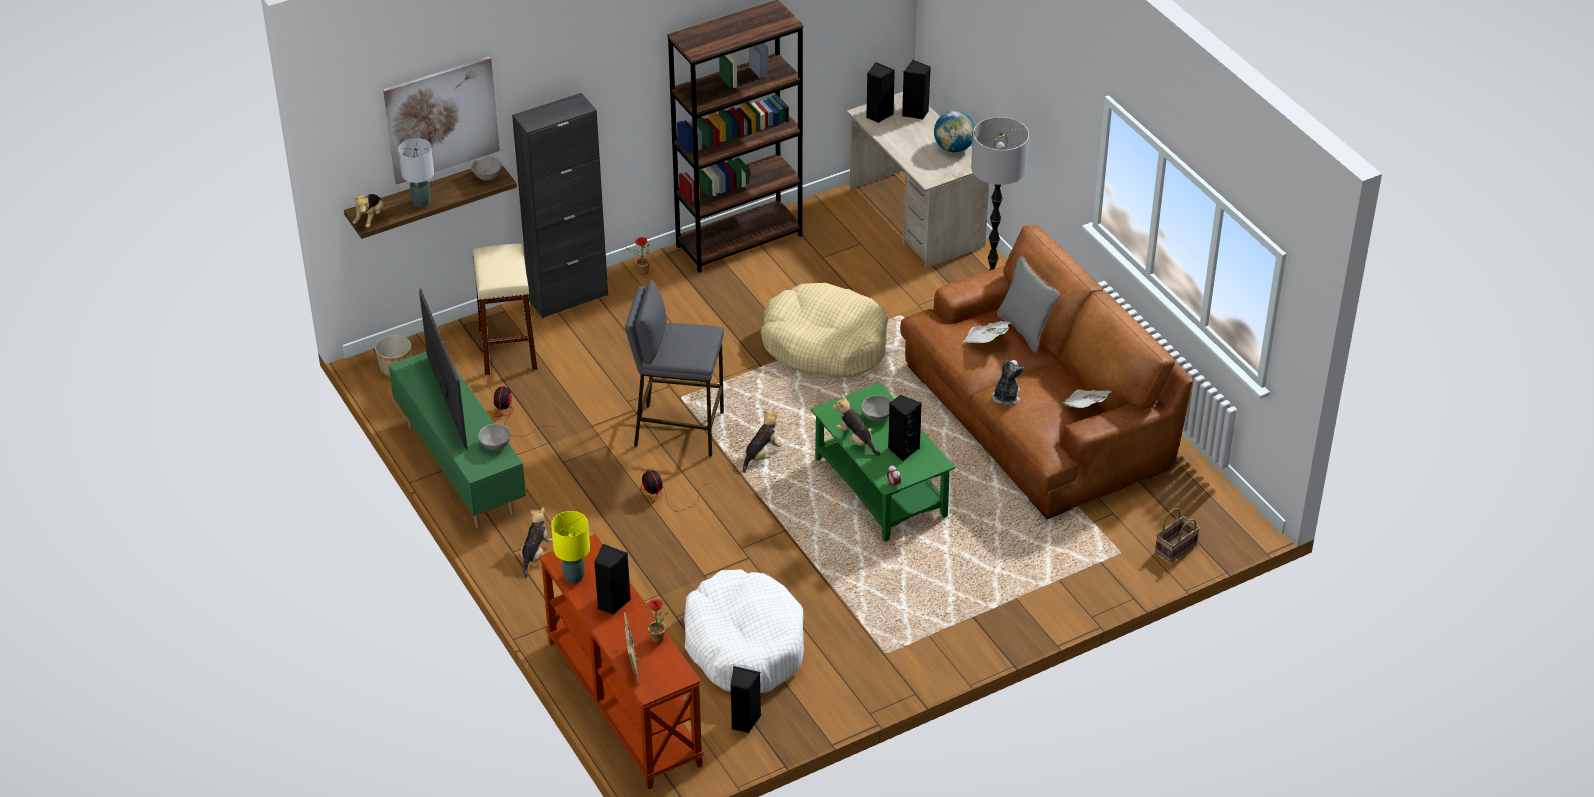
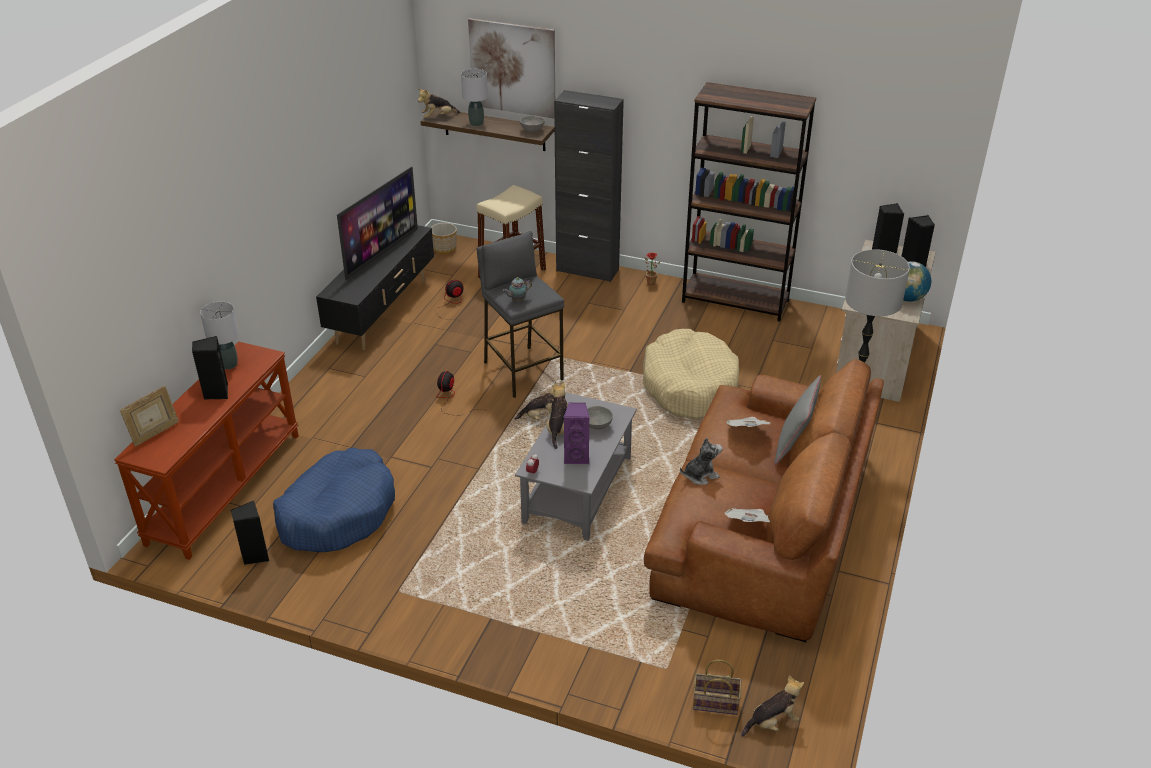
camera: 50 degrees right, 5 degrees down
(461, 469) = (383, 312): green tv stand -> black tv stand
(495, 445) = (362, 288): grey bowl -> none
(535, 555) = (335, 378): plush toy -> plush toy (772, 722)
(574, 577) = (229, 365): yellow table lamp -> grey table lamp
(655, 637) = (195, 429): potted plant -> none
(695, 354) = (517, 300): none -> teapot
(744, 645) = (337, 513): white dog bed -> blue dog bed
(881, 488) = (578, 491): green coffee table -> grey coffee table
(903, 449) = (577, 457): black speaker -> purple speaker

